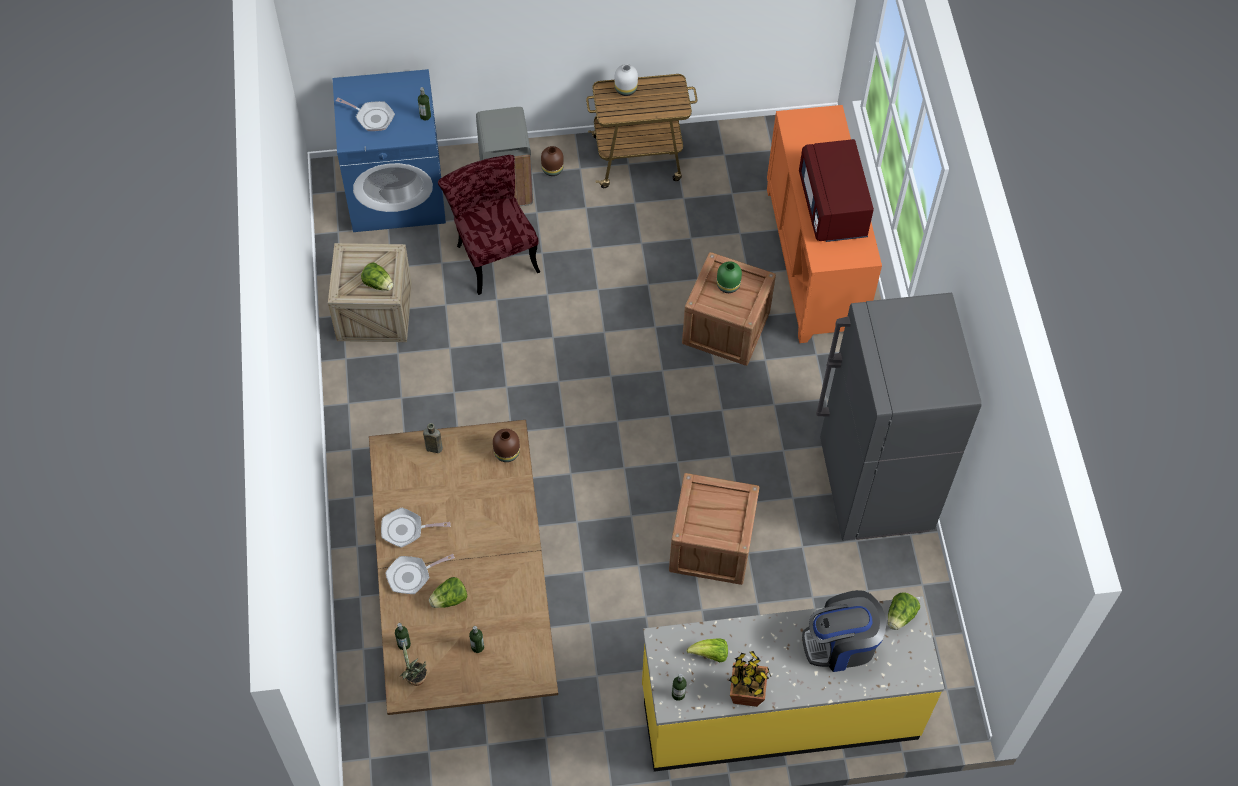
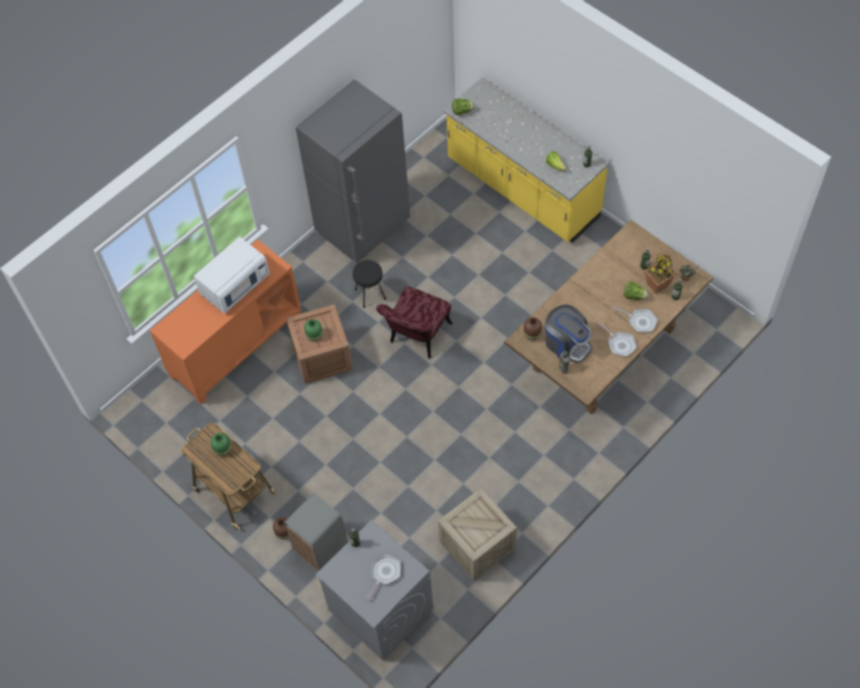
camera: 125 degrees left, 0 degrees up
(372, 117) = (384, 573): frying pan -> frying pan turned 45 degrees clockwise
(378, 284) = (478, 510): lettuce -> none
(397, 192) = (380, 609): blue washing machine -> grey washing machine
(493, 252) = (376, 515): red chair -> red chair (417, 338)
(625, 88) = (220, 473): white vase -> none
(650, 107) = (223, 449): none -> green vase
(711, 545) = (463, 272): crate -> none
(746, 694) = (559, 141): potted plant -> potted plant (657, 285)
(767, 428) = (370, 294): none -> black stool
(833, 207) = (235, 285): red microwave -> white microwave
(841, 644) = (498, 123): coffee machine -> coffee machine (566, 343)

